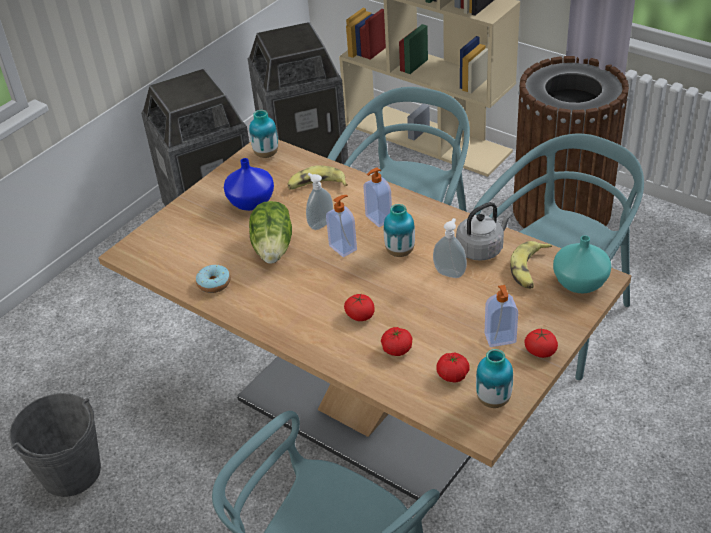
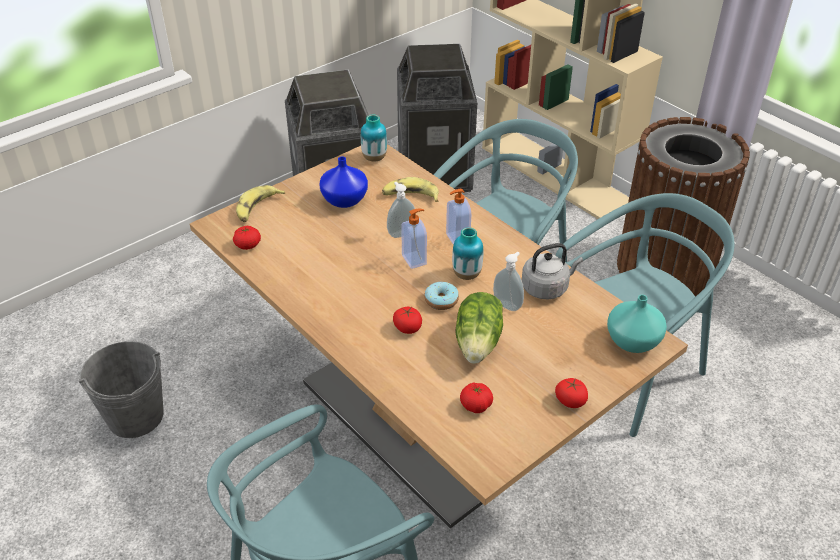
camera: 10 degrees right, 0 degrees up
(214, 283) = (283, 269): donut -> donut (441, 300)
(274, 248) = (350, 247): lettuce -> lettuce (479, 343)
(397, 349) = (431, 368): tomato -> tomato (248, 245)
(493, 400) = (507, 439): vase -> none
(500, 339) = (534, 380): soap dispenser -> none
(529, 270) = (586, 318): banana -> banana (257, 208)

